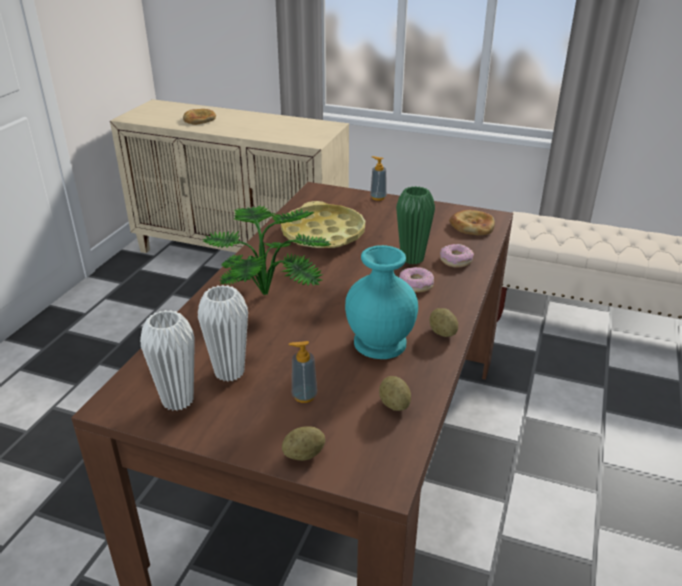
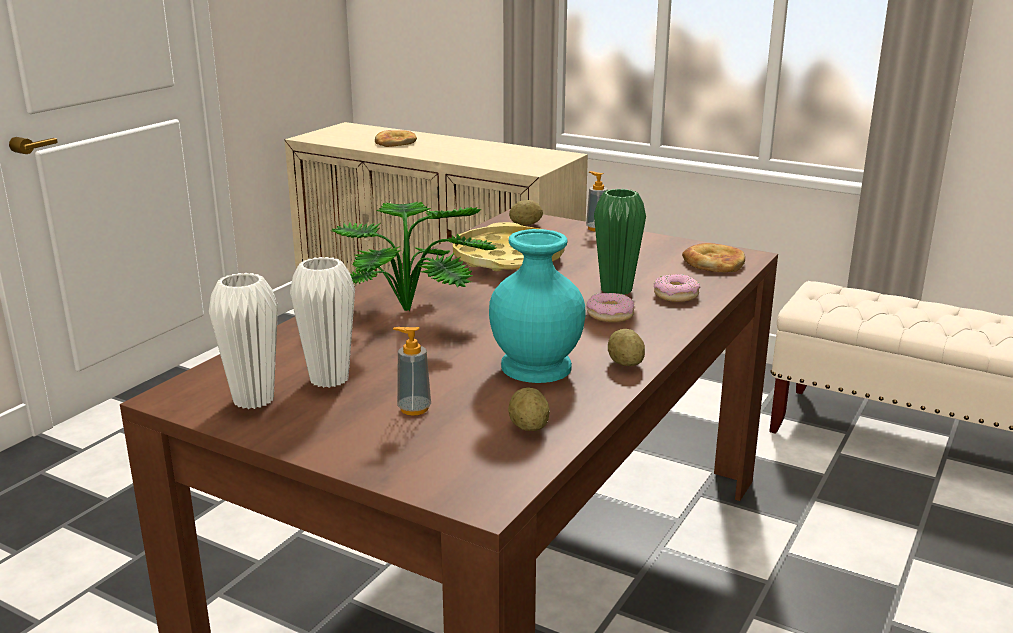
camera: 10 degrees right, 10 degrees down
(304, 454) = (389, 464): potato -> potato (526, 224)

